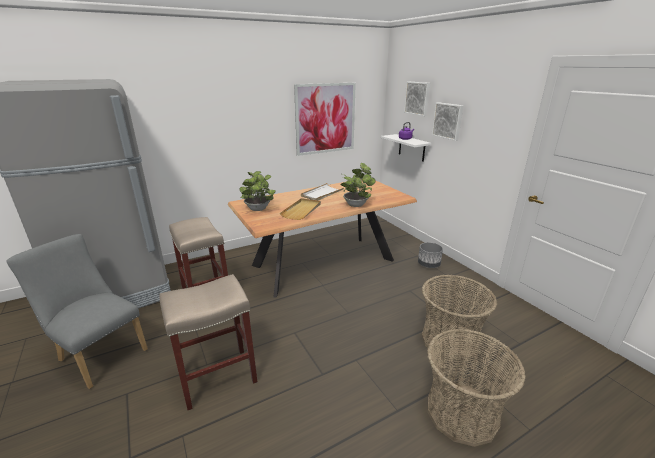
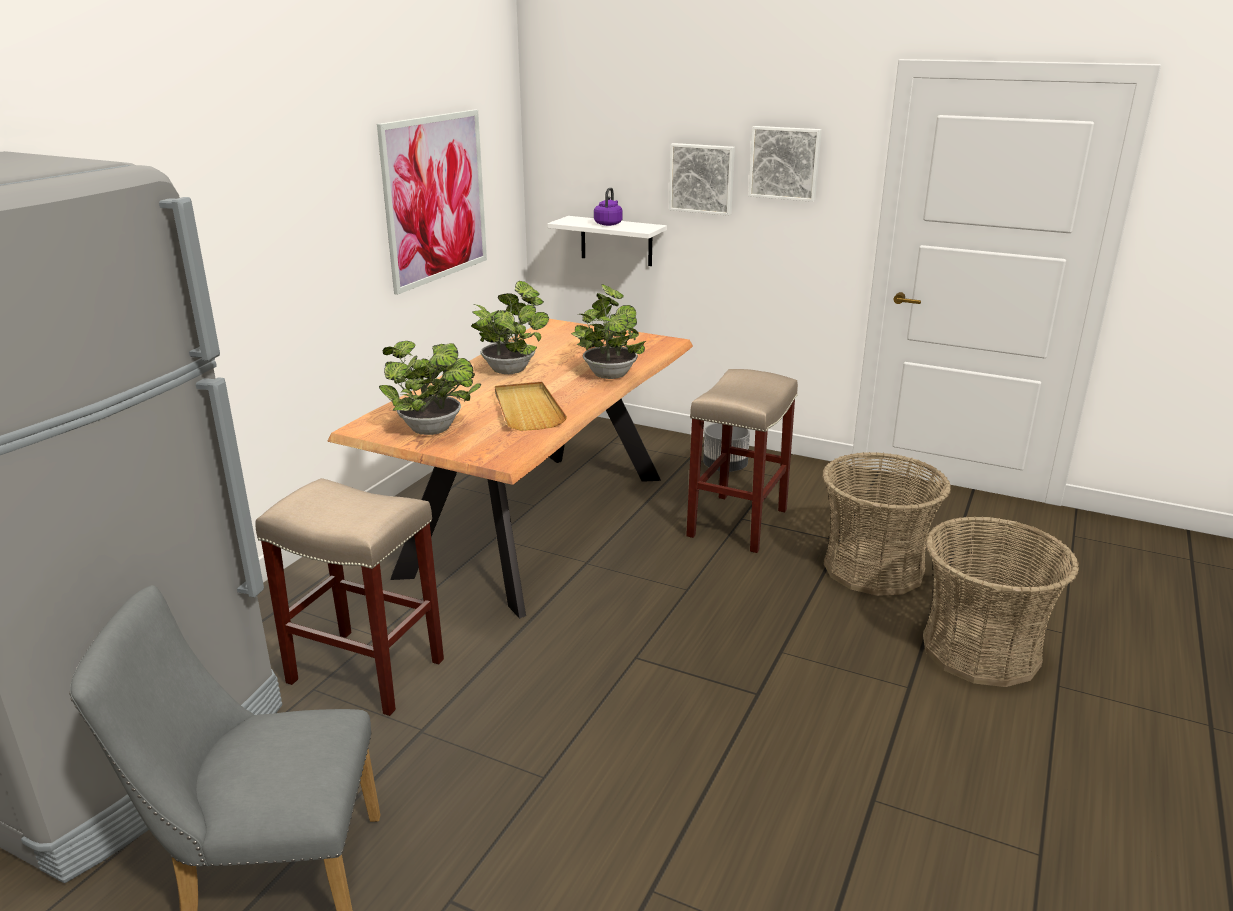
camera: 35 degrees left, 0 degrees up
(216, 378) = (593, 786): beige stool -> beige stool (738, 524)
(322, 194) = (511, 369): white tray -> potted plant
(417, 98) = (618, 136): picture -> picture (785, 163)

